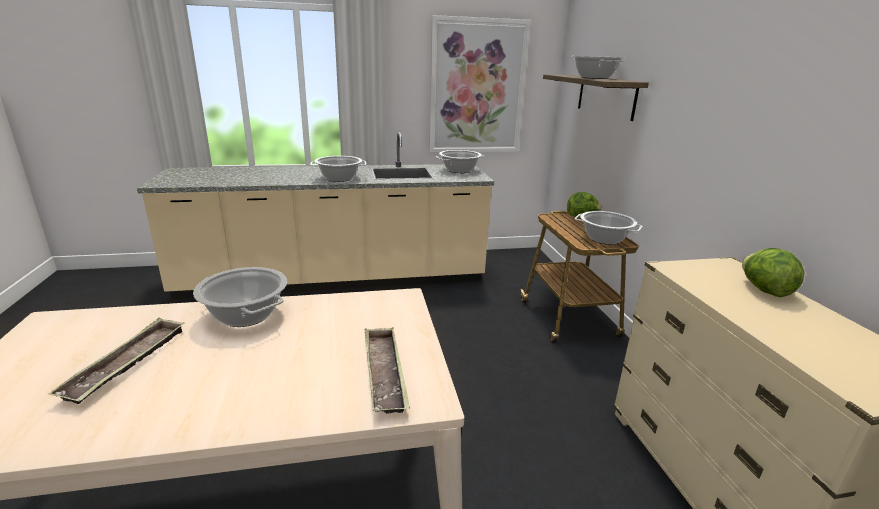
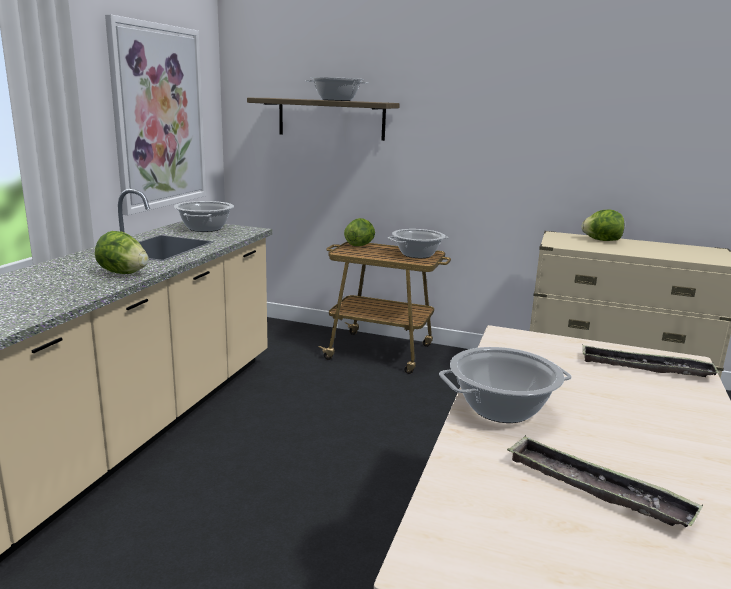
camera: 60 degrees left, 5 degrees down
(339, 178) = (123, 273): cooking pot -> lettuce

